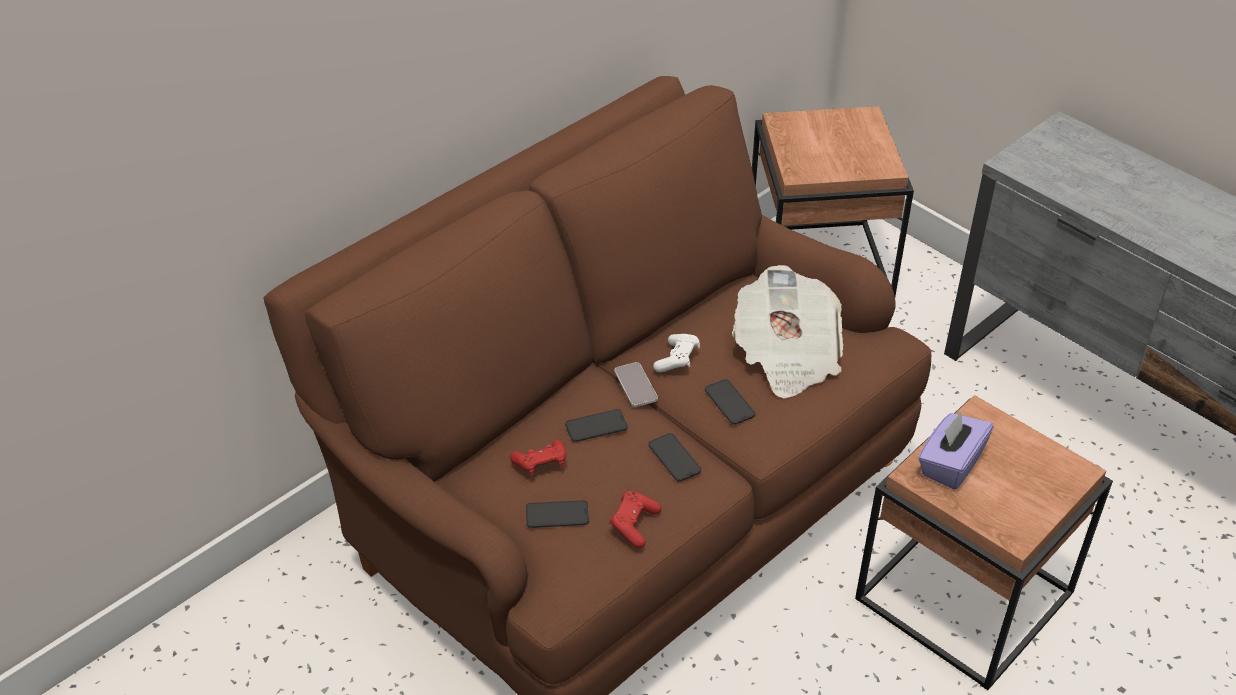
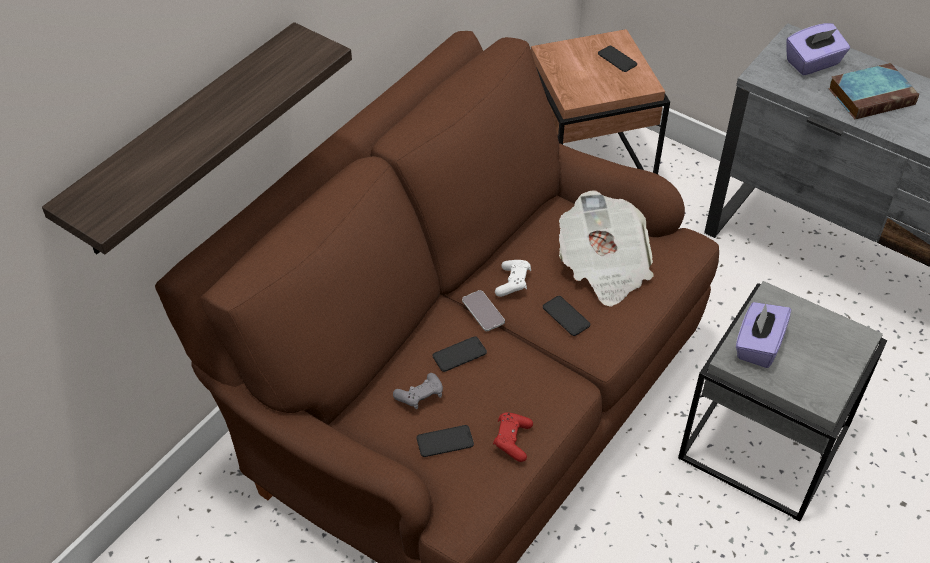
camera: 10 degrees left, 5 degrees up
(315, 141) = (186, 141): none -> shelf
(541, 465) = (420, 397): red game controller -> grey game controller
(674, 458) = (531, 374): phone -> phone (617, 59)
(966, 596) = (766, 442): brown side table -> grey side table
(1078, 157) = (813, 63): none -> purple tissue box
(1141, 199) = (872, 96): none -> book

